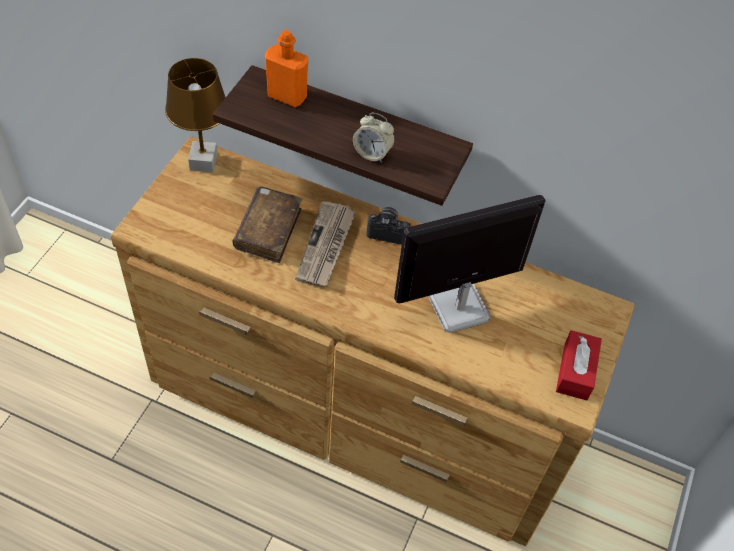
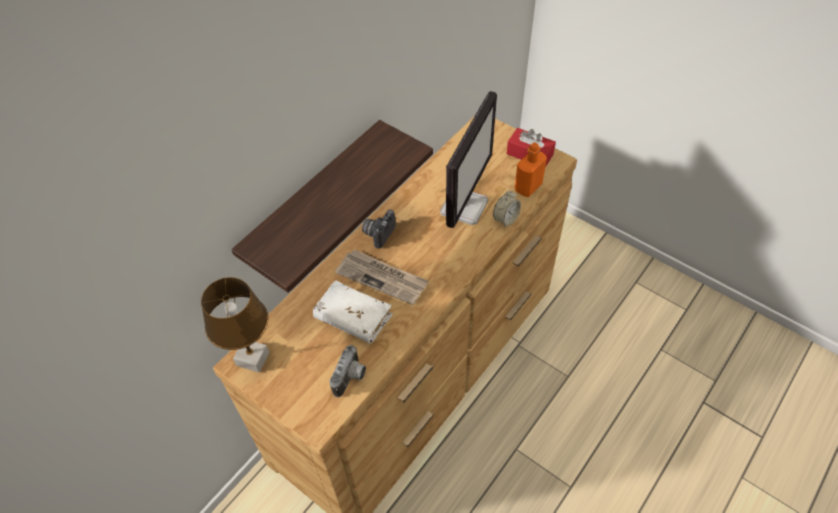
camera: 70 degrees left, 0 degrees up
(194, 243) = (351, 378): none -> camera
(268, 230) = (353, 317): brown book -> white book
(287, 96) = (284, 228): orange bottle -> orange bottle (528, 187)
(372, 153) = (373, 181): alarm clock -> alarm clock (505, 219)
(457, 308) = (464, 206): monitor -> monitor turned 150 degrees counterclockwise

